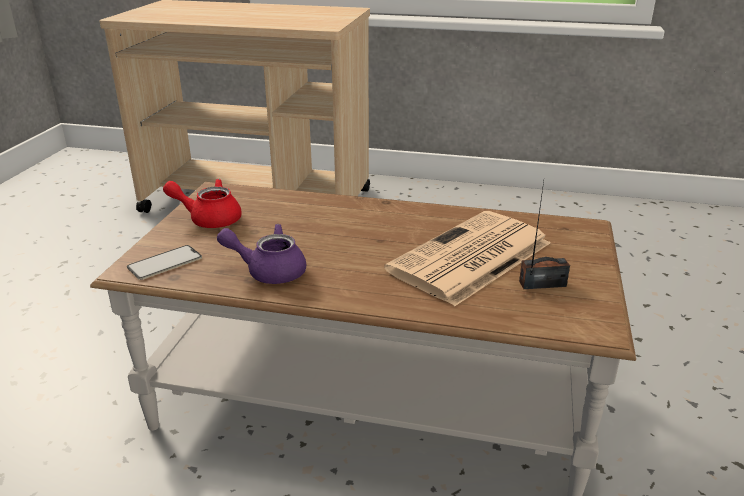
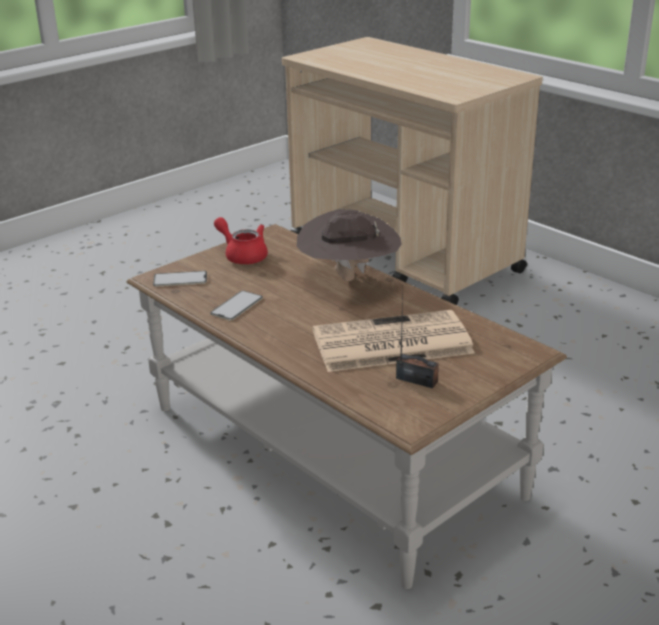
camera: 35 degrees right, 0 degrees up
(268, 271) = (236, 306): purple teapot -> phone
(348, 211) = (348, 278): none -> brown hat

